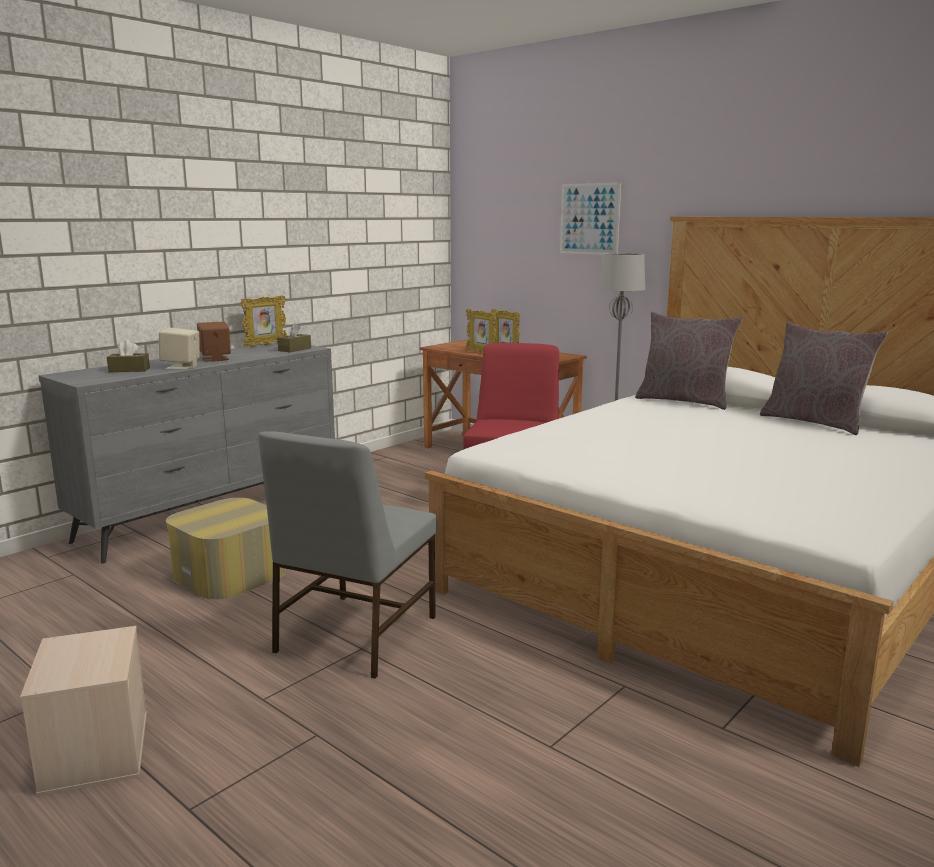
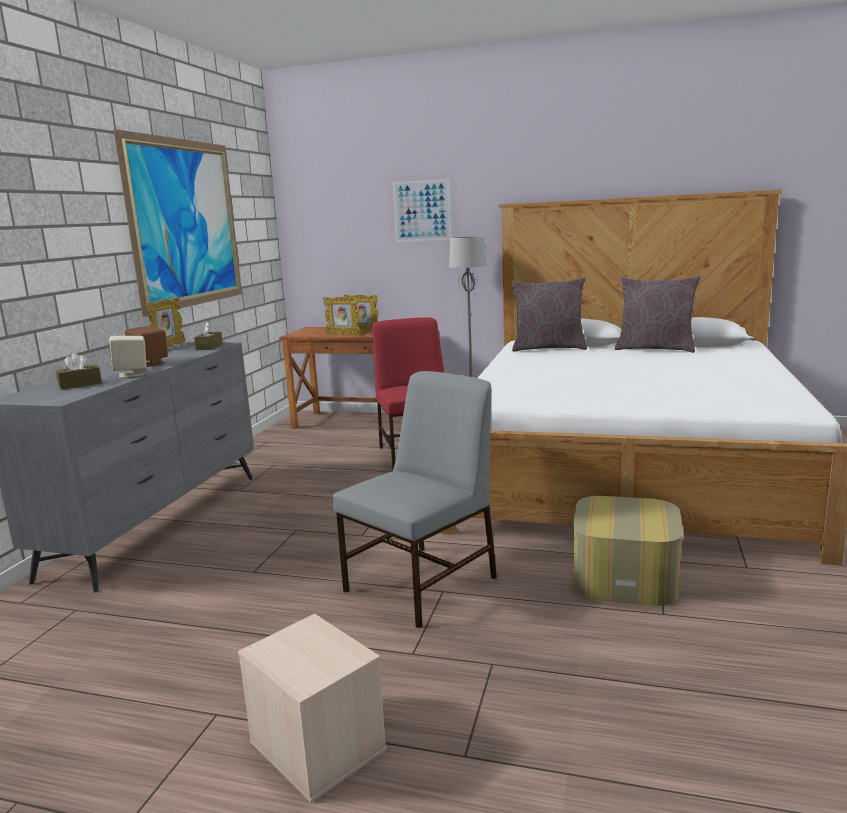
camera: 25 degrees left, 0 degrees up
(230, 574) = (247, 567): ottoman -> ottoman (625, 577)
(314, 221) = (186, 223): none -> picture
(354, 635) = (423, 583): grey chair -> grey chair turned 135 degrees counterclockwise

